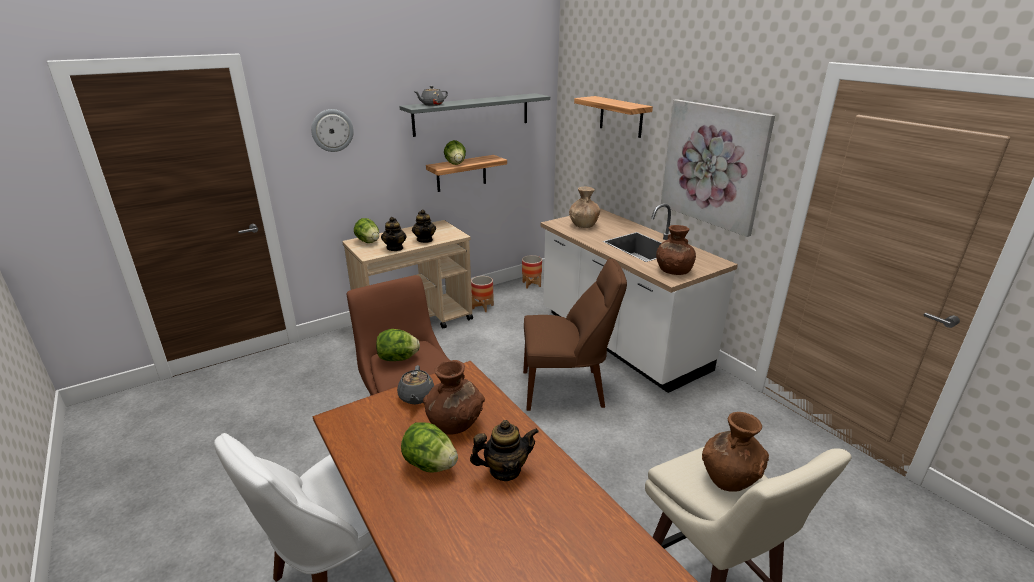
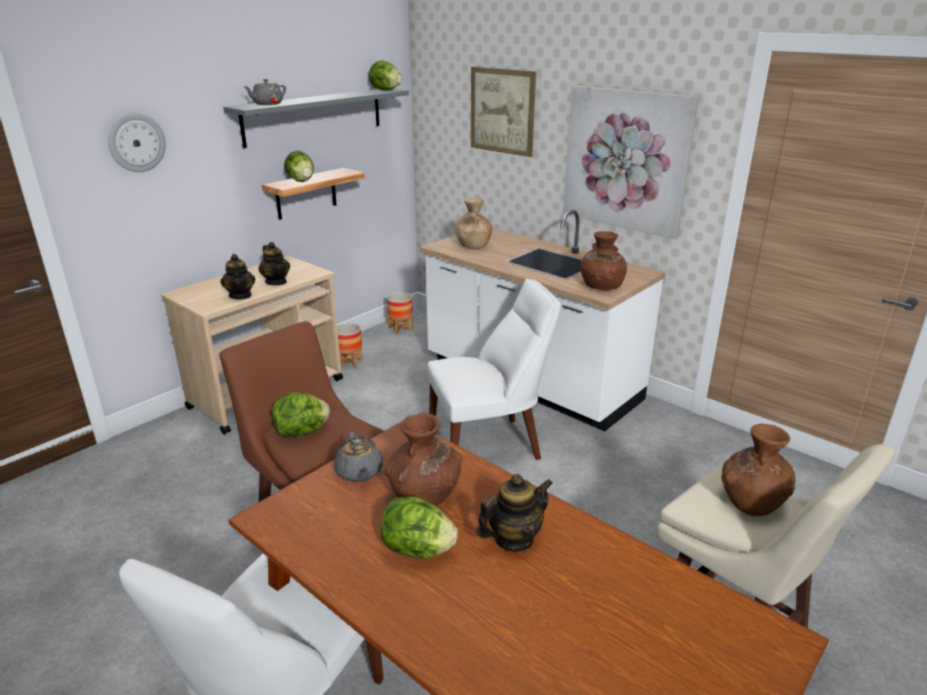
camera: 15 degrees left, 0 degrees up
(368, 242) = (199, 291): lettuce -> lettuce (385, 90)
(567, 389) = (489, 445): brown chair -> white chair
(621, 116) = (502, 111): shelf -> picture

